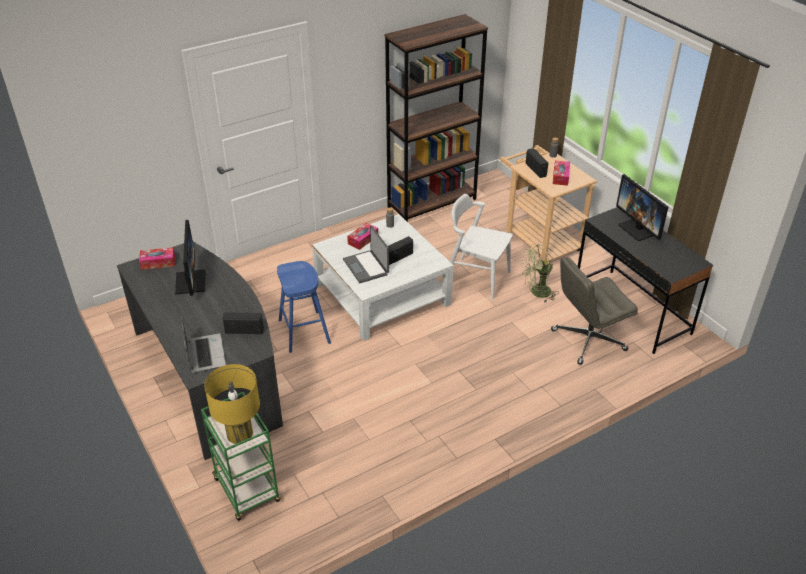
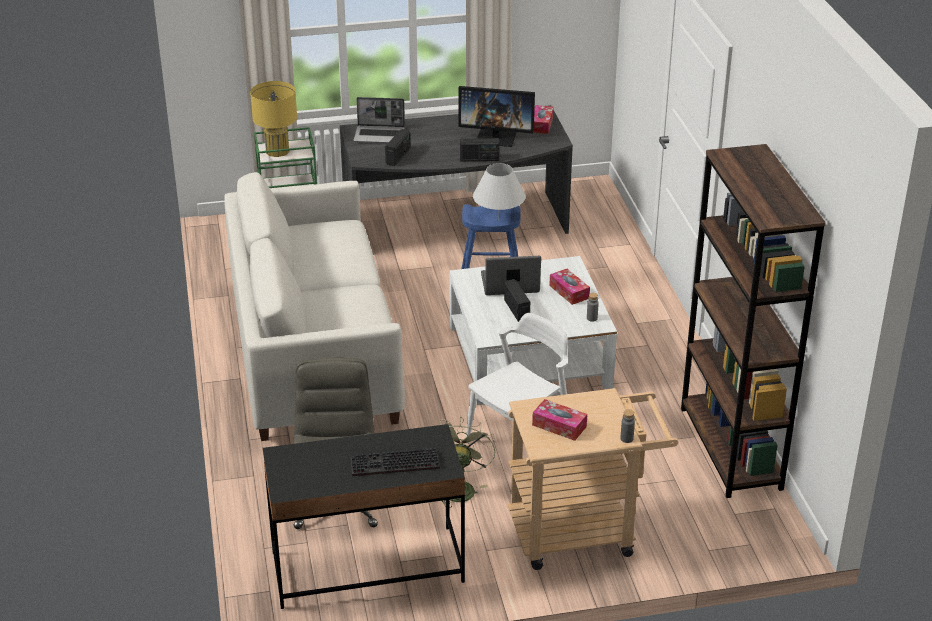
camera: 110 degrees right, 5 degrees down
(303, 273) = (498, 221): none -> white table lamp
(437, 406) = (313, 352): none -> white sofa
(536, 169) = (591, 408): radio -> radio (479, 159)
(639, 229) = (393, 465): monitor -> keyboard

